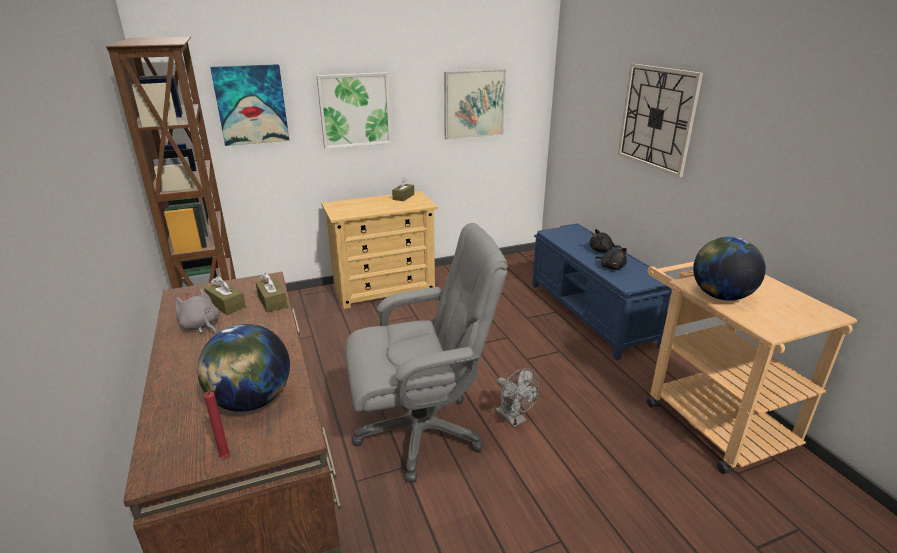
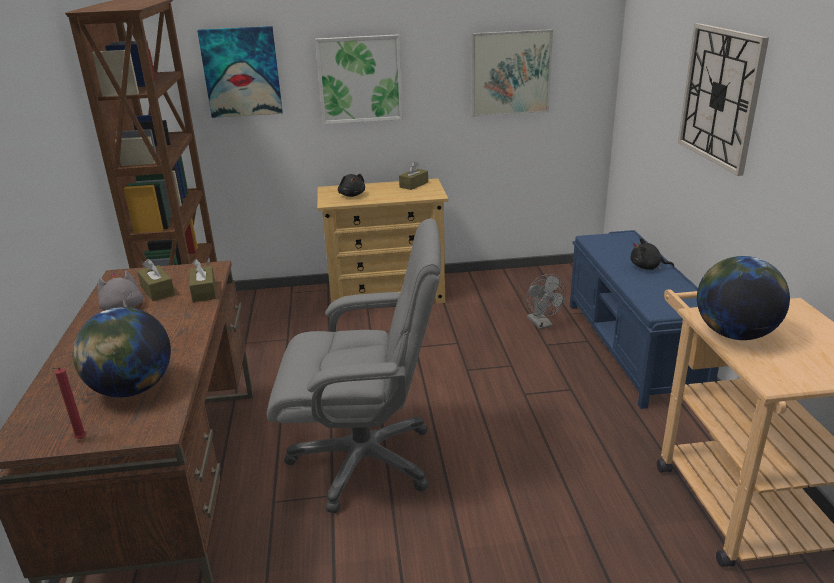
camera: 15 degrees right, 0 degrees up
(514, 419) = (478, 462): grey fan -> grey fan (542, 324)
(611, 267) = (648, 288): black plush toy -> black plush toy (352, 195)

